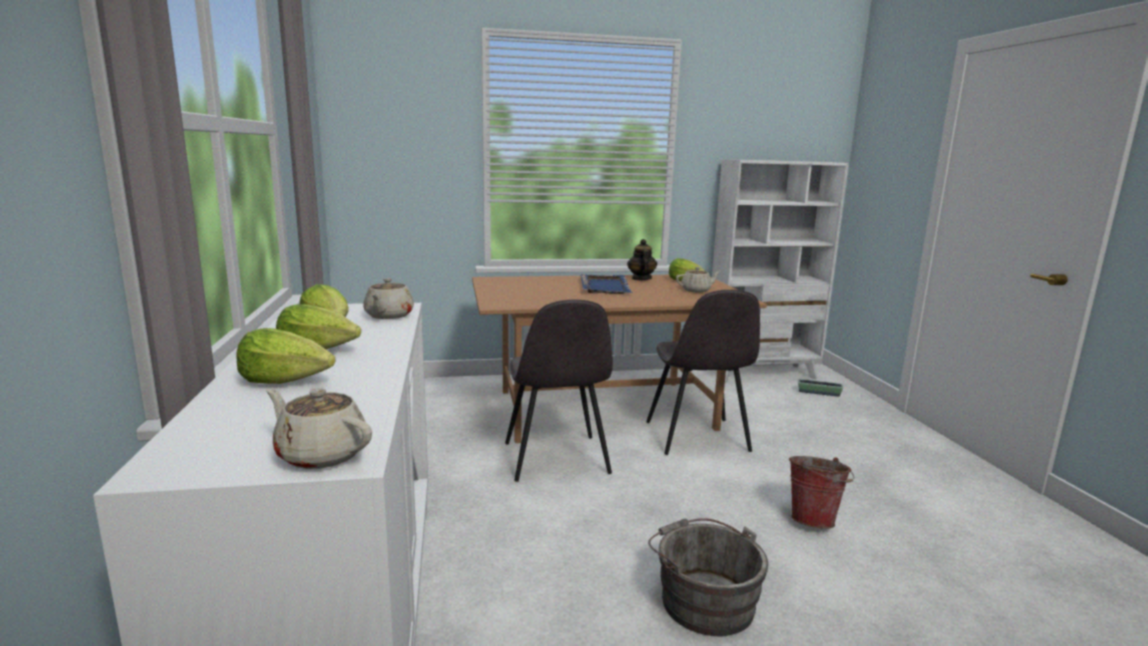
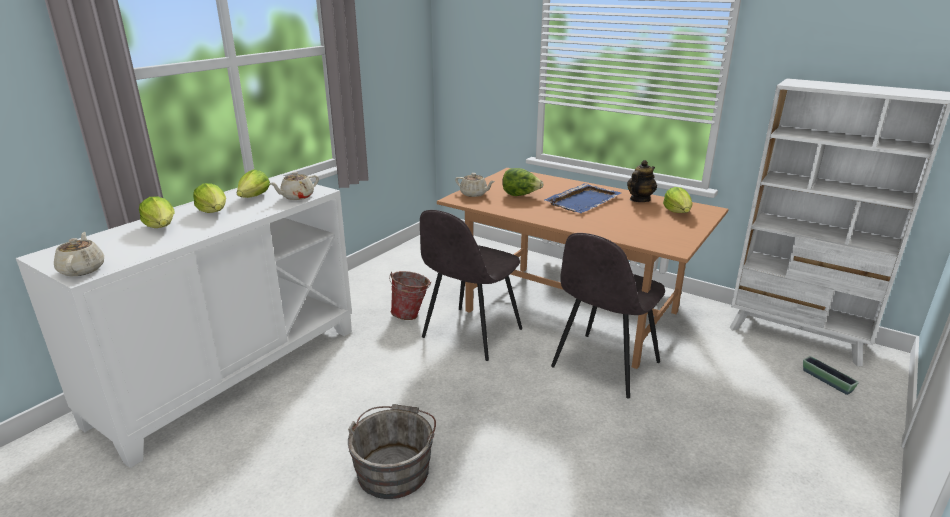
camera: 45 degrees right, 10 degrees up
(546, 292) = (520, 195): none -> lettuce
(696, 290) = (657, 225): beige teapot -> beige teapot (474, 194)
(814, 519) = (571, 473): bucket -> bucket (411, 315)

